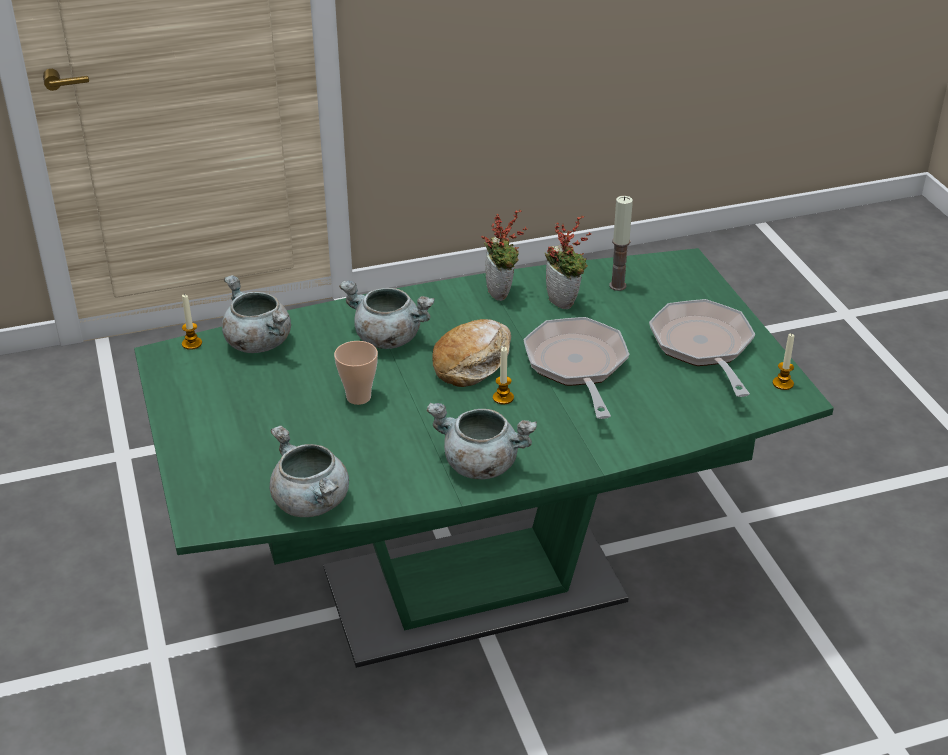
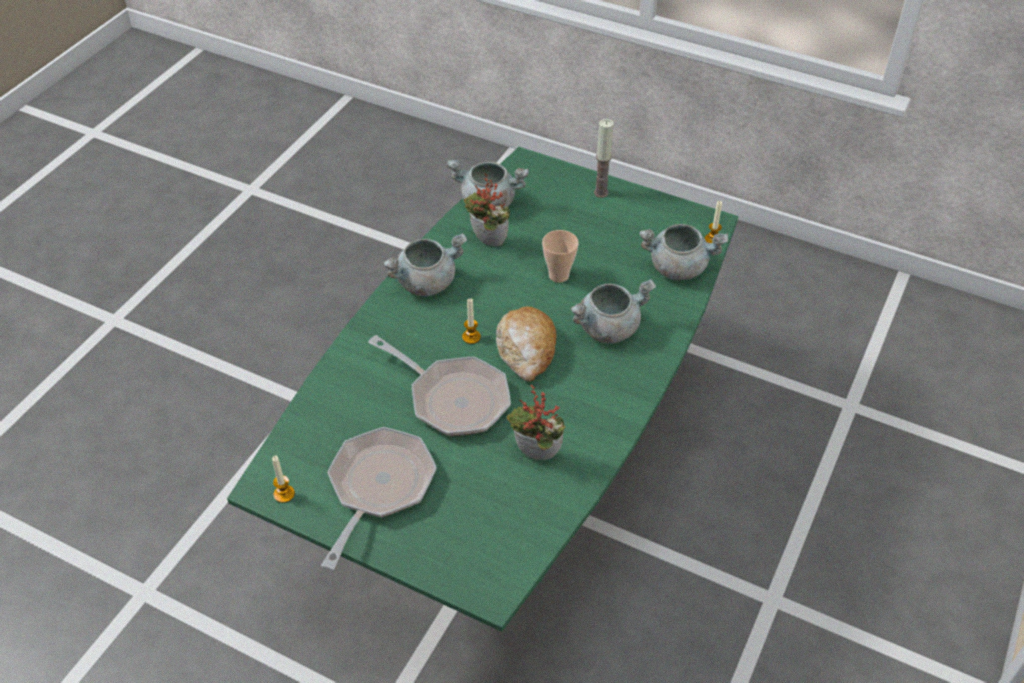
camera: 135 degrees right, 10 degrees up
(502, 293) = (591, 429): potted plant -> potted plant (486, 243)
(617, 286) = (516, 510): candle -> candle (601, 192)
(703, 347) = (378, 488): frying pan -> frying pan turned 105 degrees counterclockwise

